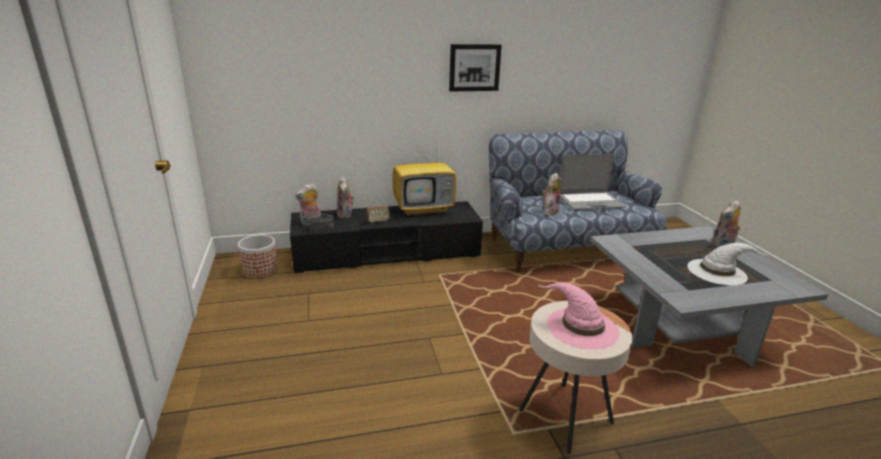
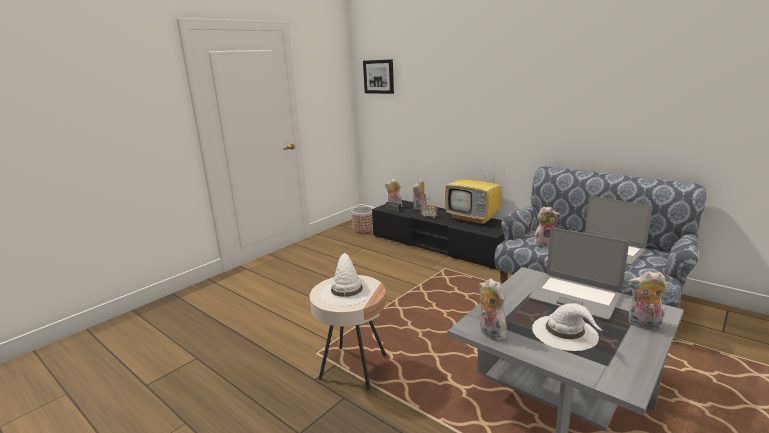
camera: 55 degrees right, 5 degrees down
(474, 67) = (528, 104): picture -> picture (379, 76)
(581, 327) = (346, 291): pink hat -> white hat
(665, 244) = (575, 297): none -> laptop
(699, 297) = (490, 333): none -> plush toy

